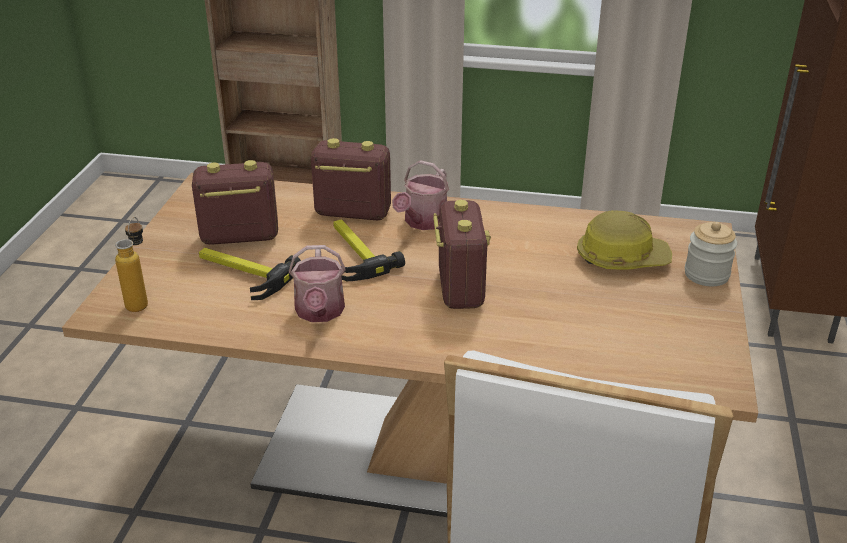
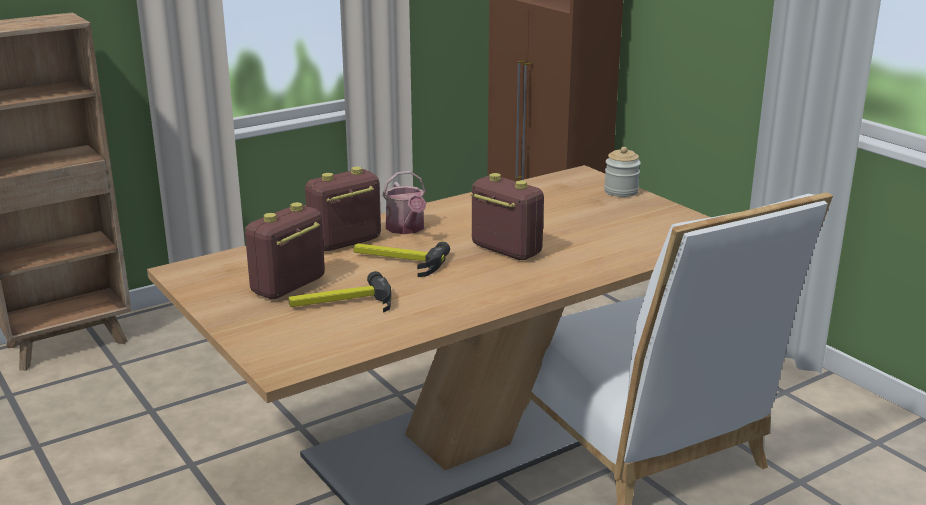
camera: 45 degrees left, 10 degrees down
(141, 301) = (297, 350): bottle -> none
(319, 312) = (445, 298): watering can -> none
(621, 258) = (563, 201): hard hat -> none

